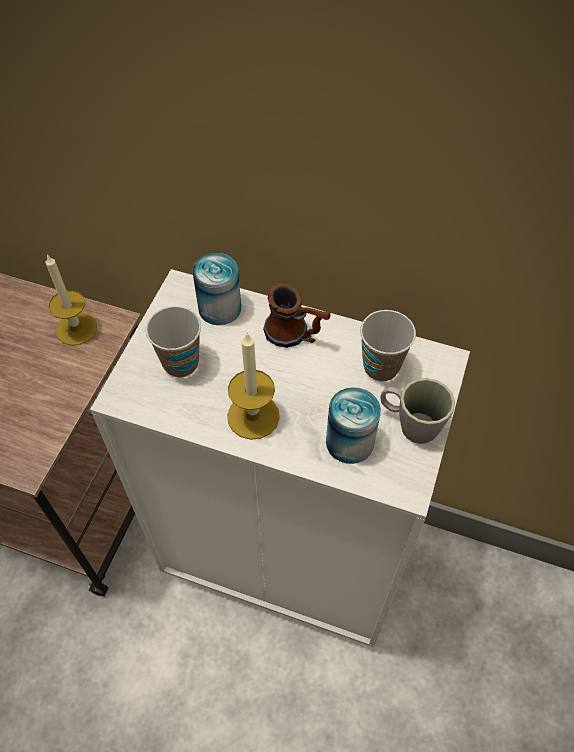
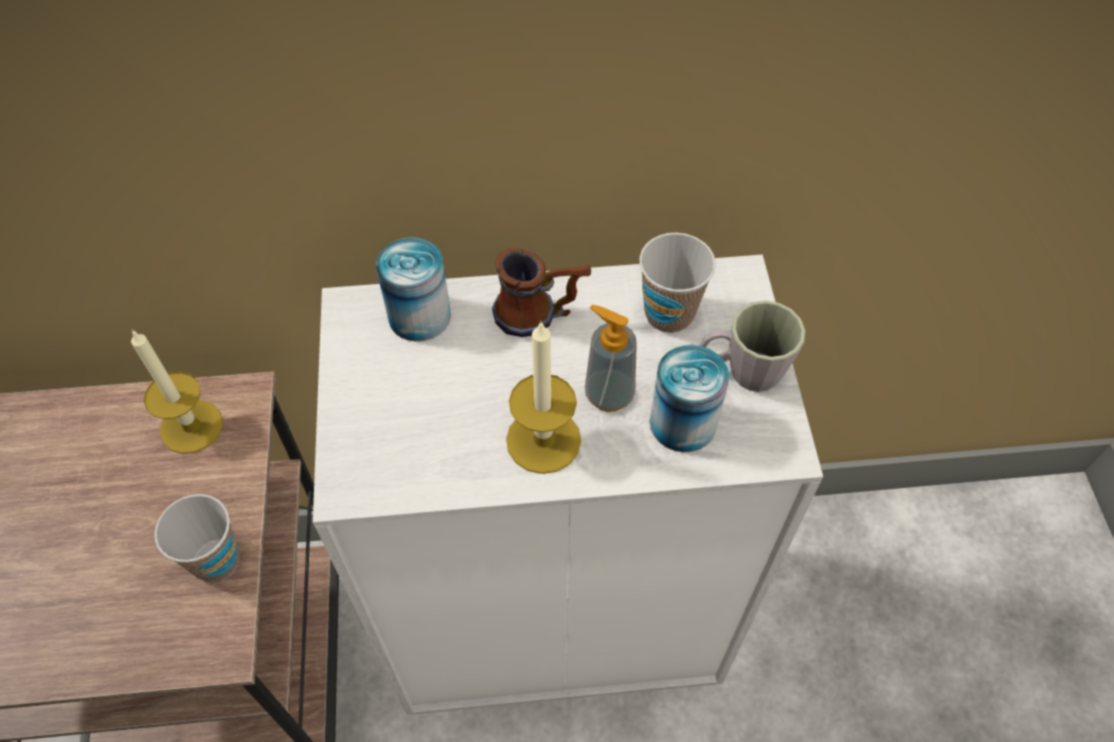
camera: 25 degrees left, 0 degrees up
(180, 363) = (407, 409): cup -> cup (216, 560)
(311, 404) = (609, 394): none -> soap dispenser

